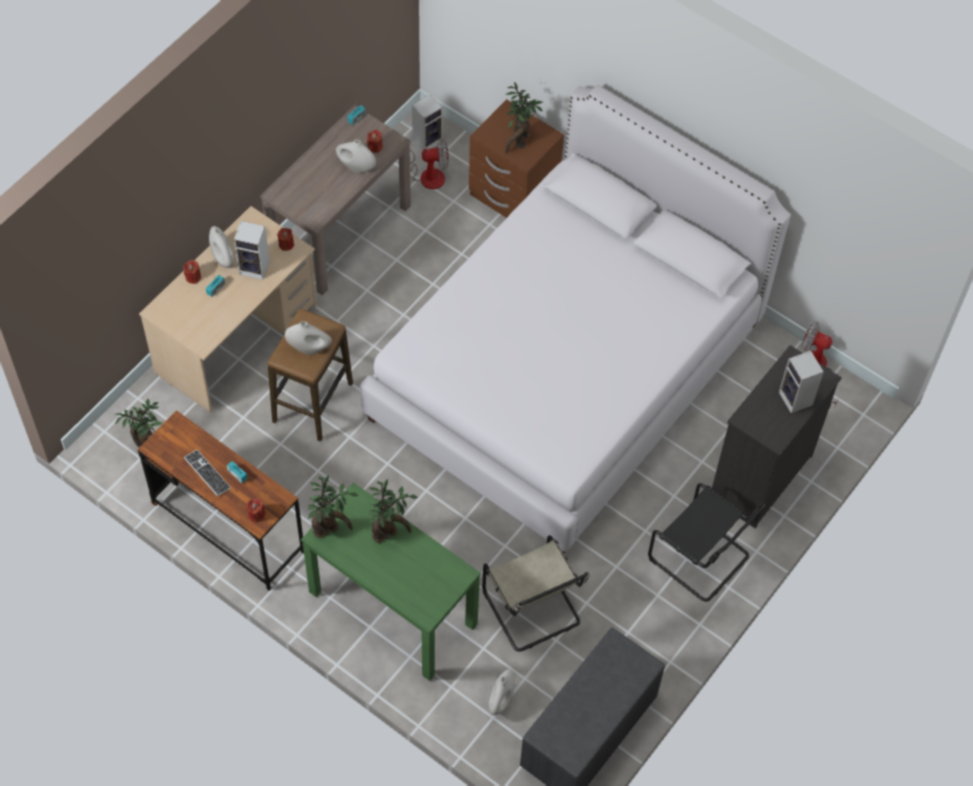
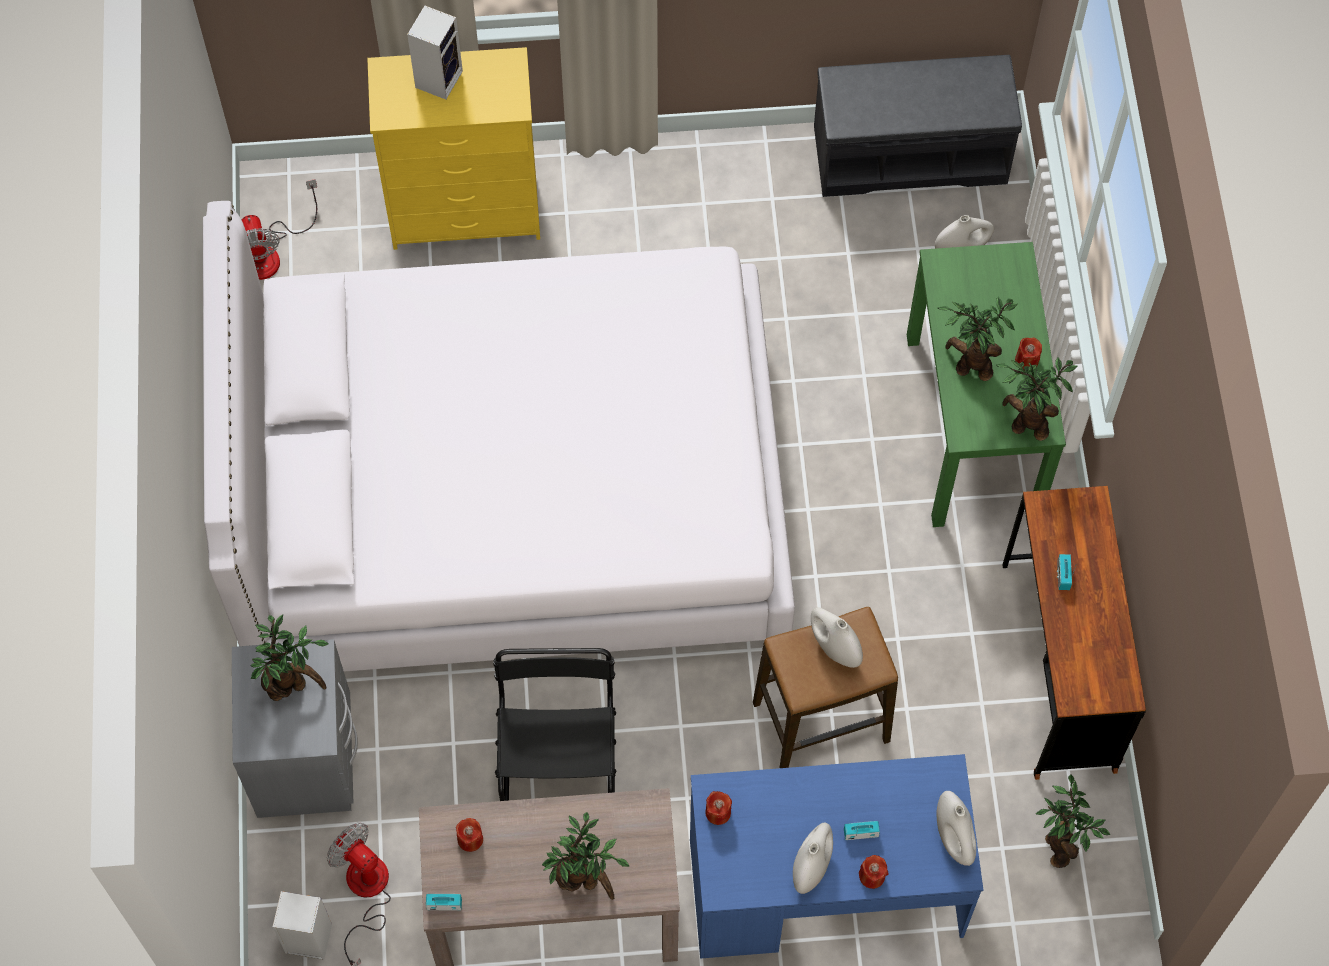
camera: 130 degrees left, 5 degrees up
(207, 473) = (1094, 607): keyboard -> none
(236, 339) = (825, 888): beige desk -> blue desk
(255, 267) = (785, 816): speaker -> none
(256, 514) = (1086, 513): red candle -> red candle (1026, 360)
(310, 171) = (583, 883): none -> potted plant
(356, 167) = (524, 832): white vase -> white vase (953, 838)
(513, 196) = (306, 758): brown nightstand -> grey nightstand
(533, 610) = (837, 297): beige chair -> none
(702, 559) = (621, 194): black chair -> black chair (559, 761)
(759, 477) = (466, 212): black dresser -> yellow dresser

